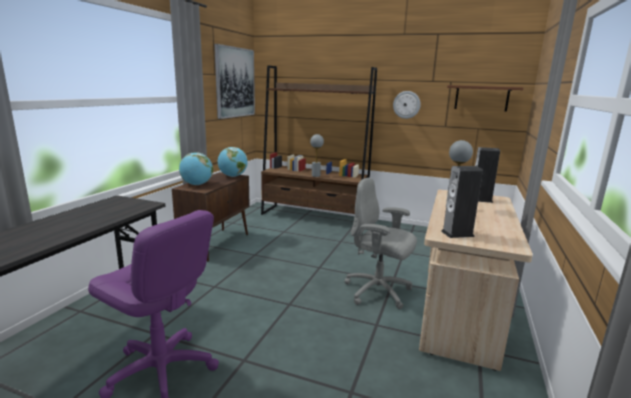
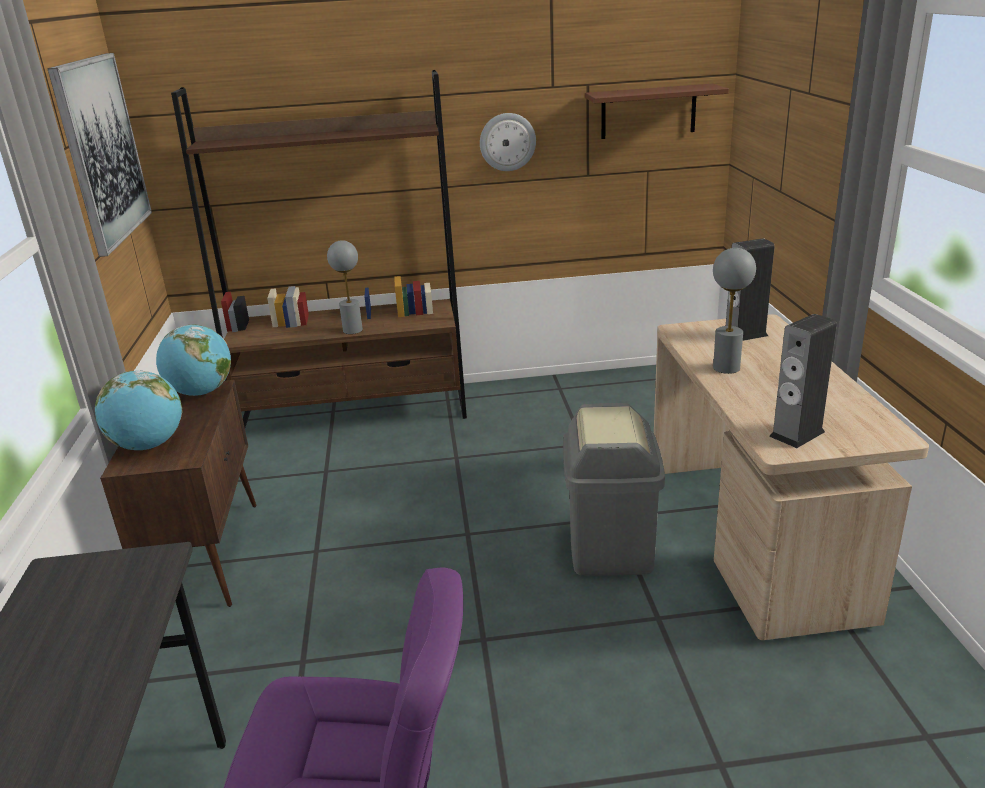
camera: 25 degrees left, 10 degrees up
(378, 292) = (609, 548): grey office chair -> grey trash can

